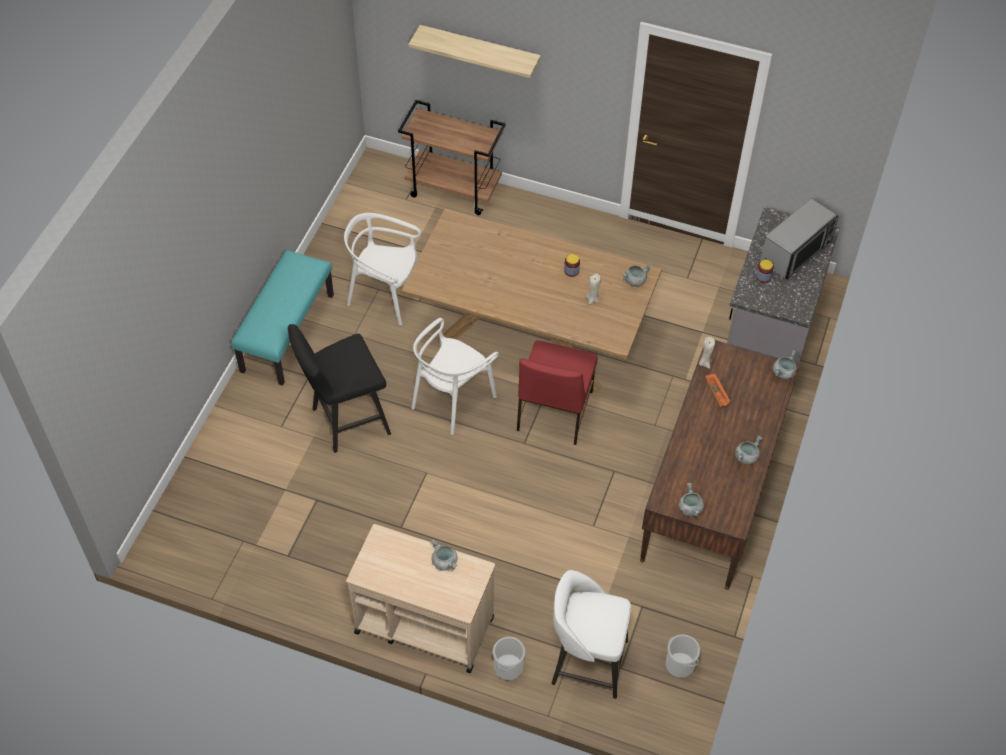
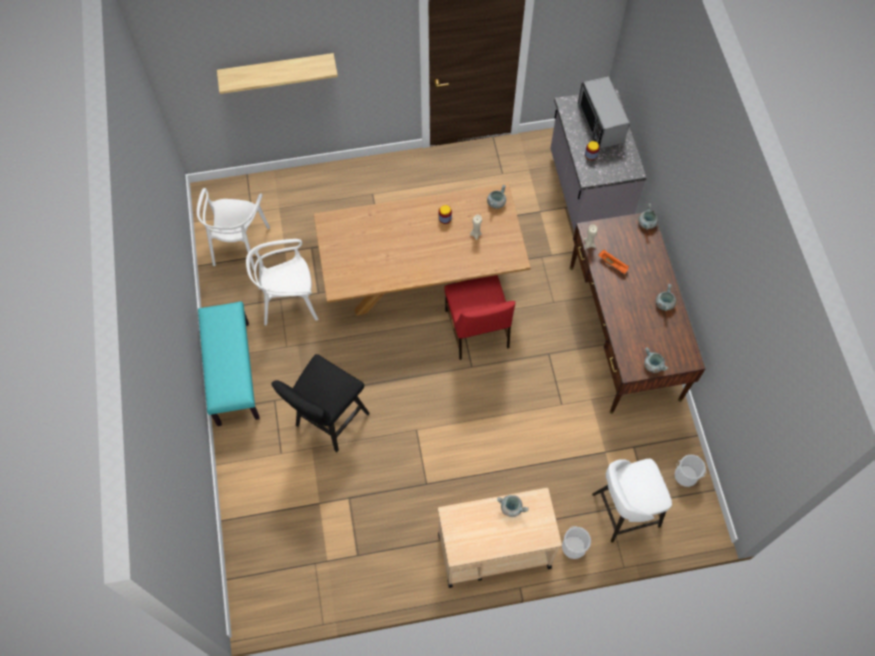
camera: 30 degrees left, 10 degrees up
(452, 399) = (396, 360): white chair -> white chair (239, 244)
(454, 190) = (284, 186): brown cart -> none
(796, 251) = (600, 123): microwave -> microwave turned 150 degrees clockwise

